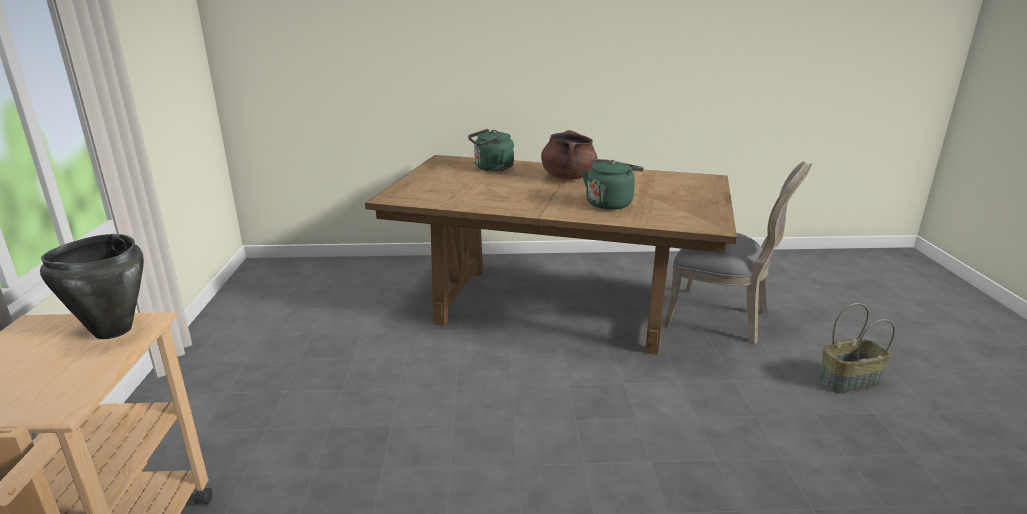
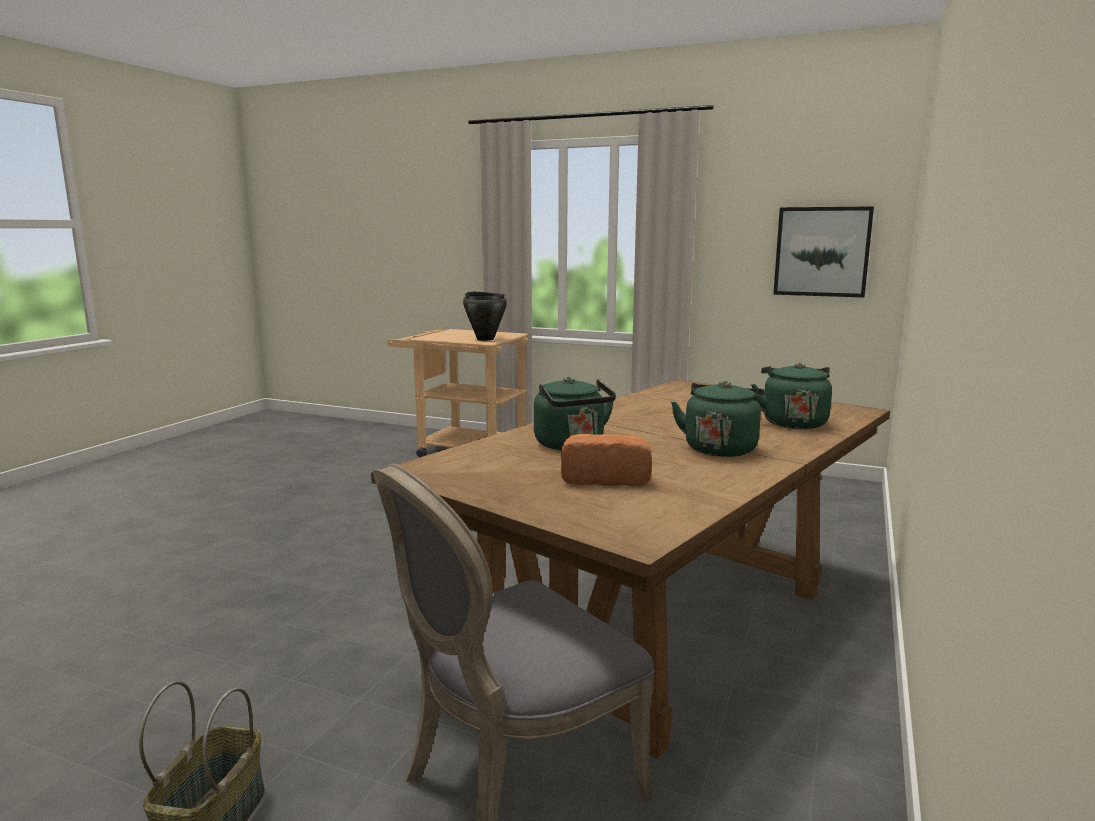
camera: 115 degrees right, 10 degrees down
(177, 70) = (822, 251): none -> picture
(568, 177) = (720, 448): brown cooking pot -> green kettle
(654, 190) = (605, 478): none -> bread

